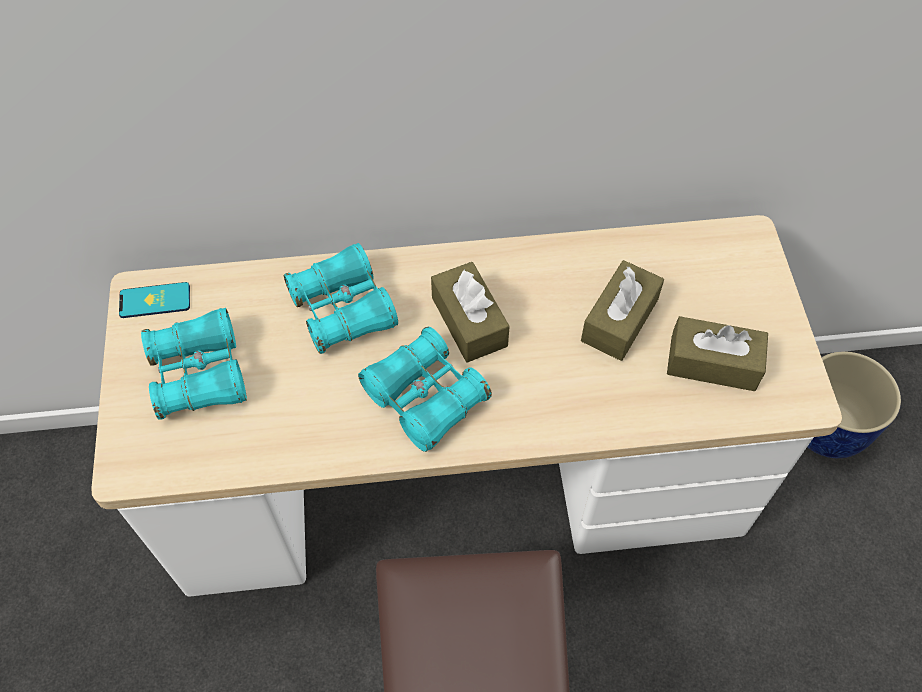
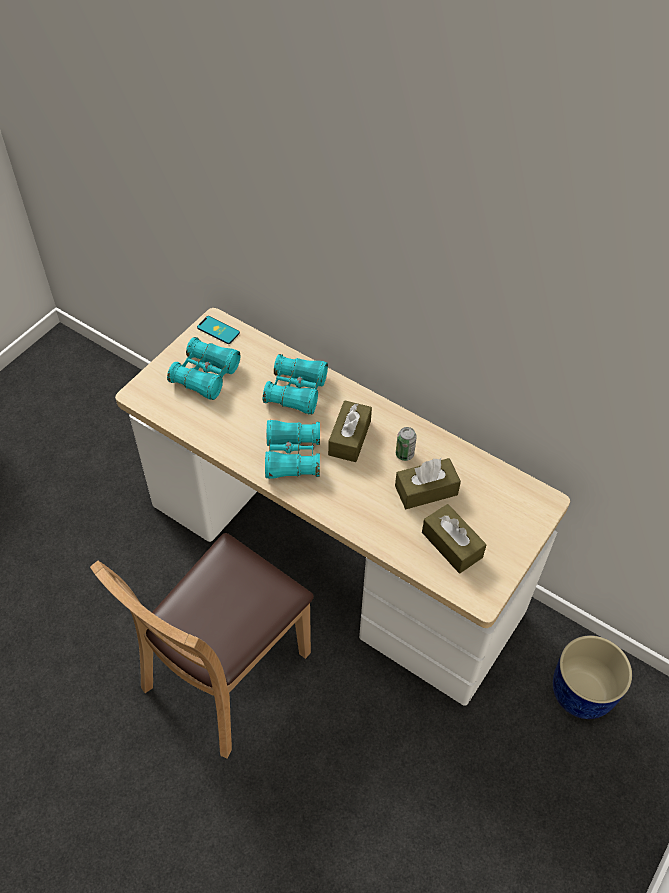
camera: 40 degrees right, 5 degrees down
(551, 294) = (404, 454): none -> can

